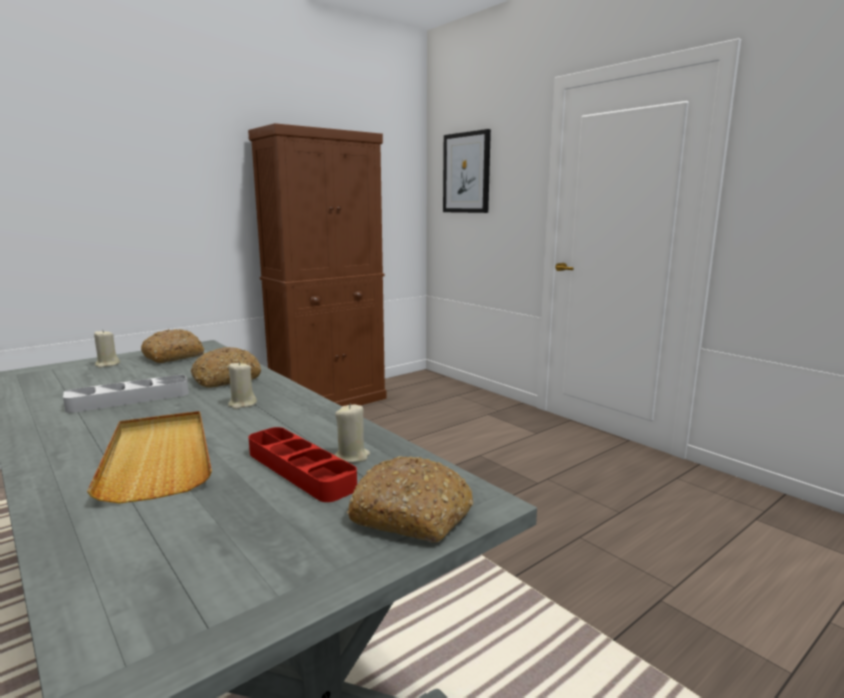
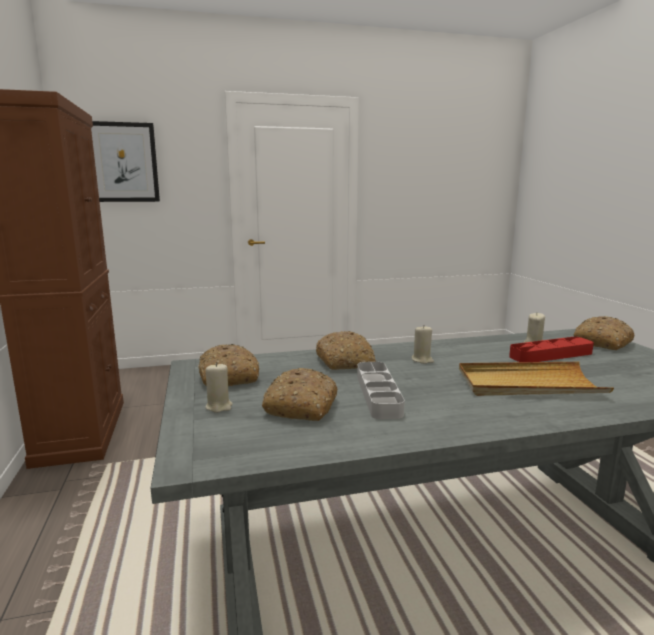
camera: 65 degrees left, 0 degrees up
(103, 382) = (301, 406): none -> bread

